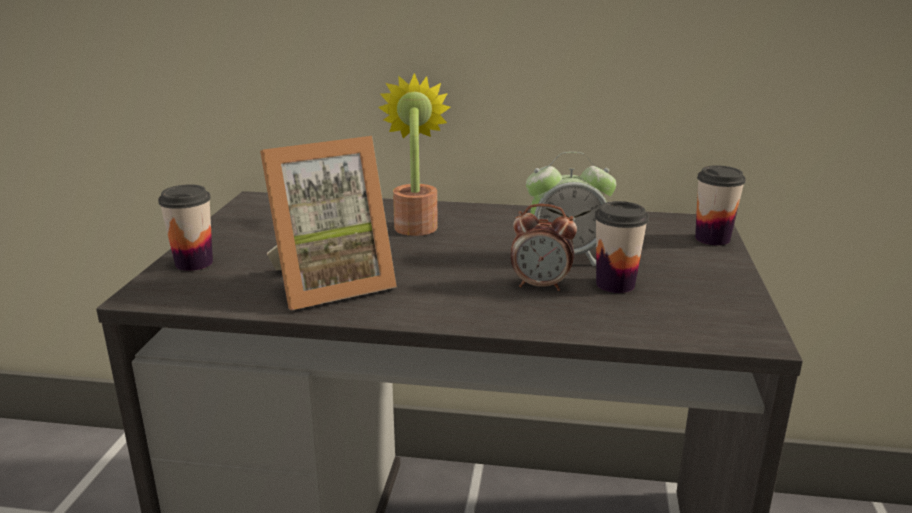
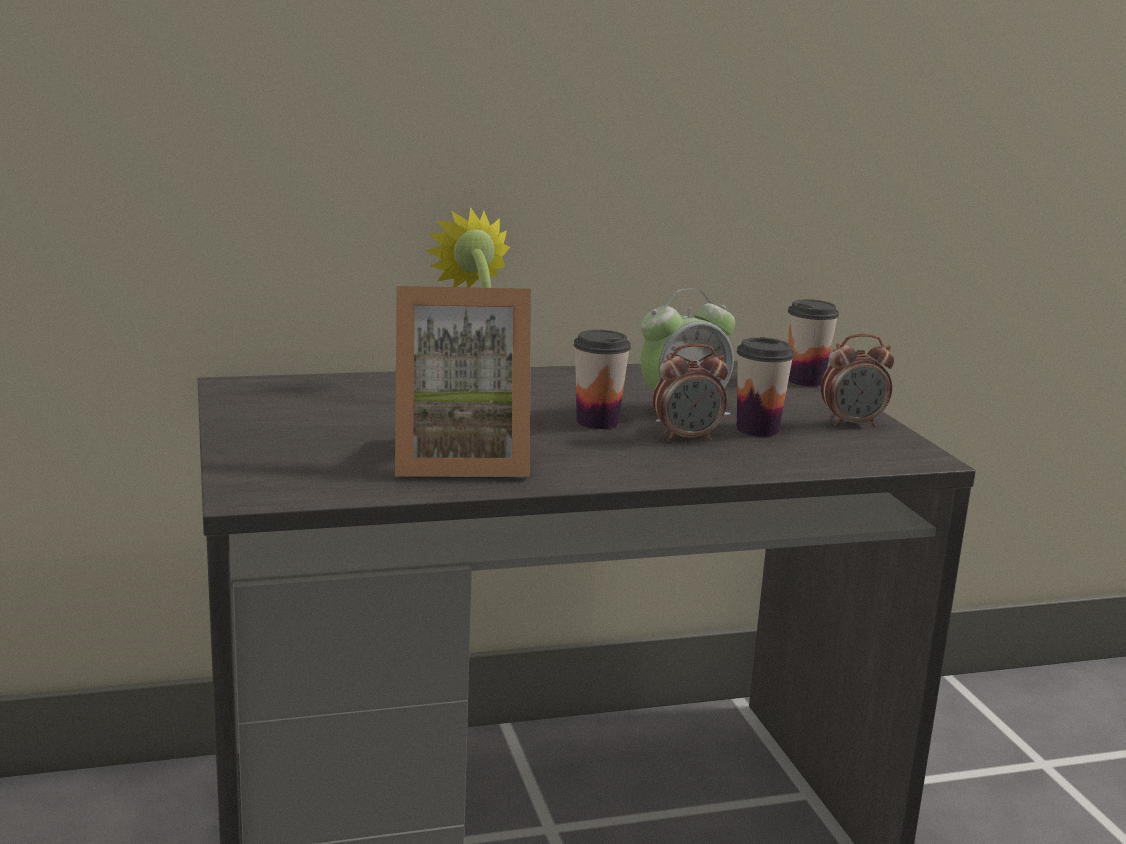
camera: 25 degrees left, 5 degrees down
(194, 263) = (260, 459): cup -> cup (597, 422)
(329, 284) = (459, 461): picture frame -> picture frame turned 45 degrees clockwise
(715, 289) = (852, 424): none -> alarm clock

